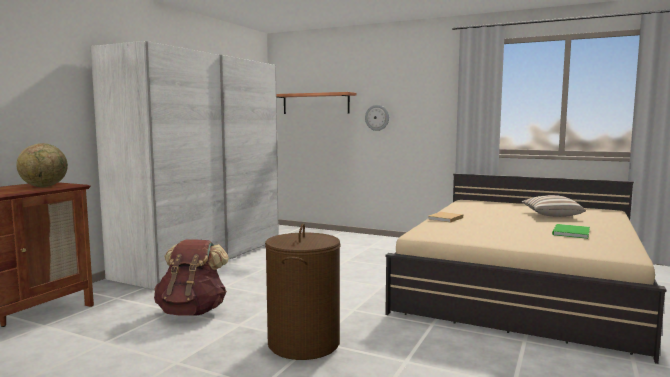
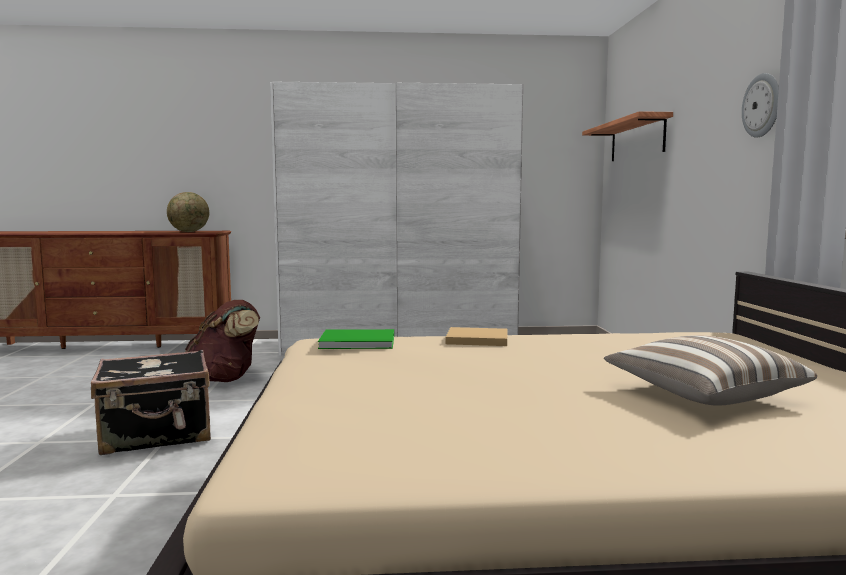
camera: 60 degrees right, 0 degrees up
(303, 343) = (157, 435): brown laundry basket -> black suitcase
(377, 117) = (691, 155): wall clock -> wall clock (762, 105)
(569, 233) = (484, 417): green book -> green book (355, 341)

